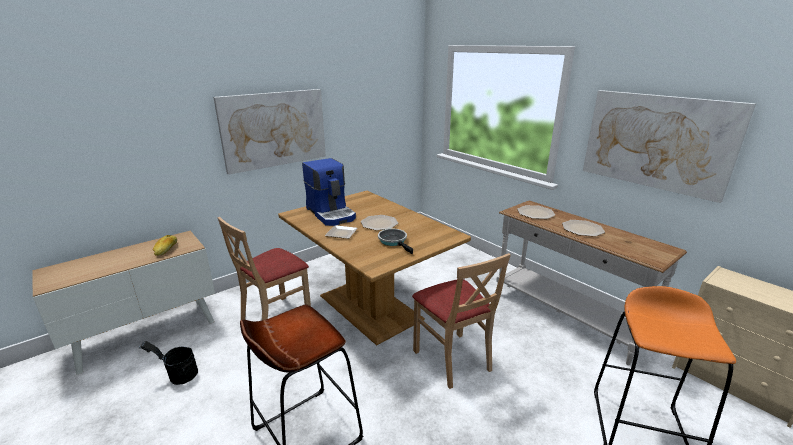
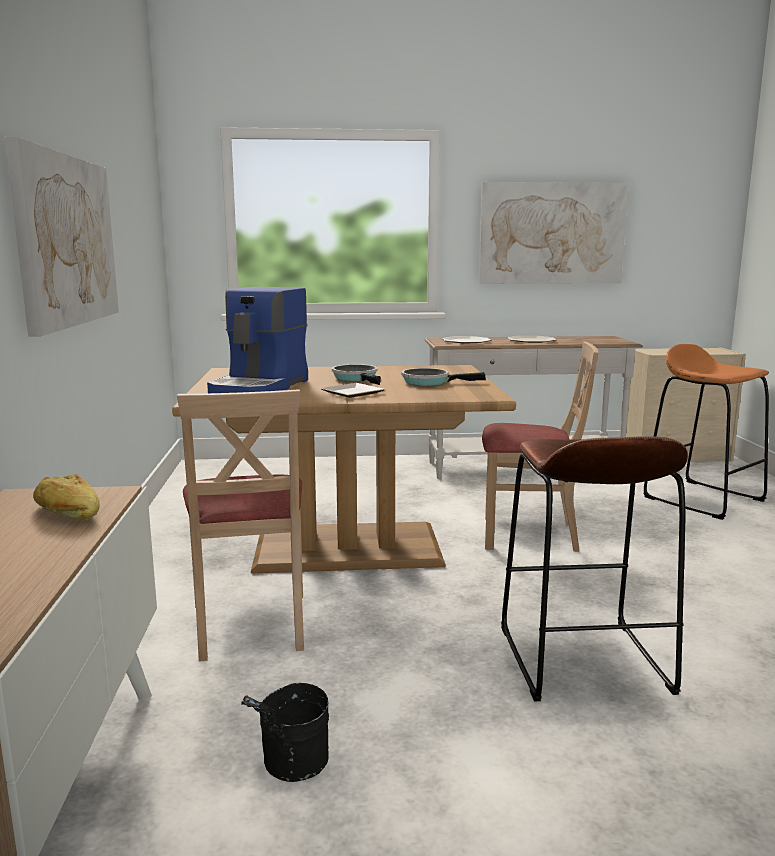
camera: 55 degrees left, 10 degrees down
(331, 213) = (261, 388): coffee machine -> coffee machine turned 105 degrees clockwise
(379, 223) = (357, 379): plate -> frying pan

